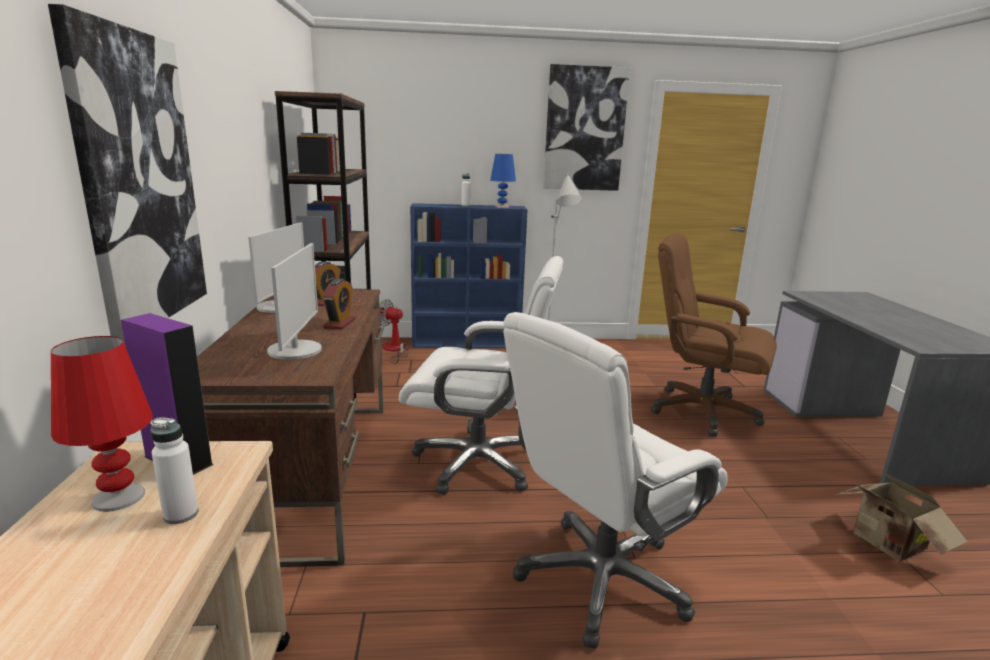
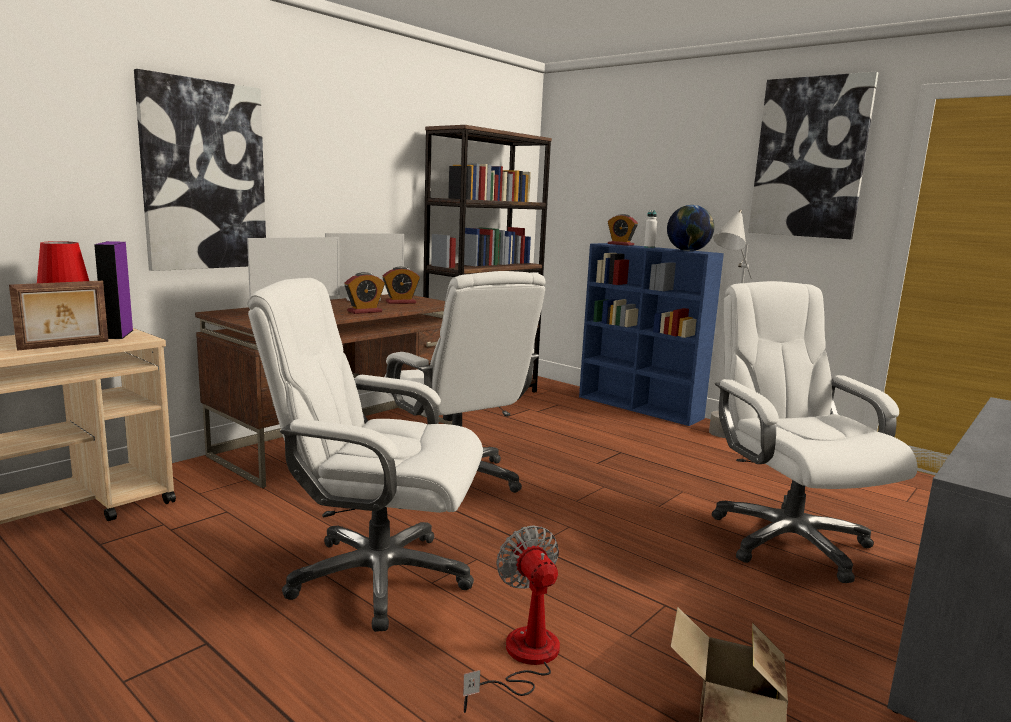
camera: 45 degrees right, 5 degrees down
(181, 514) = (64, 346): white bottle -> picture frame
(395, 350) = (559, 395): fan -> fan (522, 658)
(432, 204) = (620, 244): none -> alarm clock
(502, 207) = (688, 251): blue table lamp -> globe
(701, 411) = (788, 540): brown office chair -> white office chair

